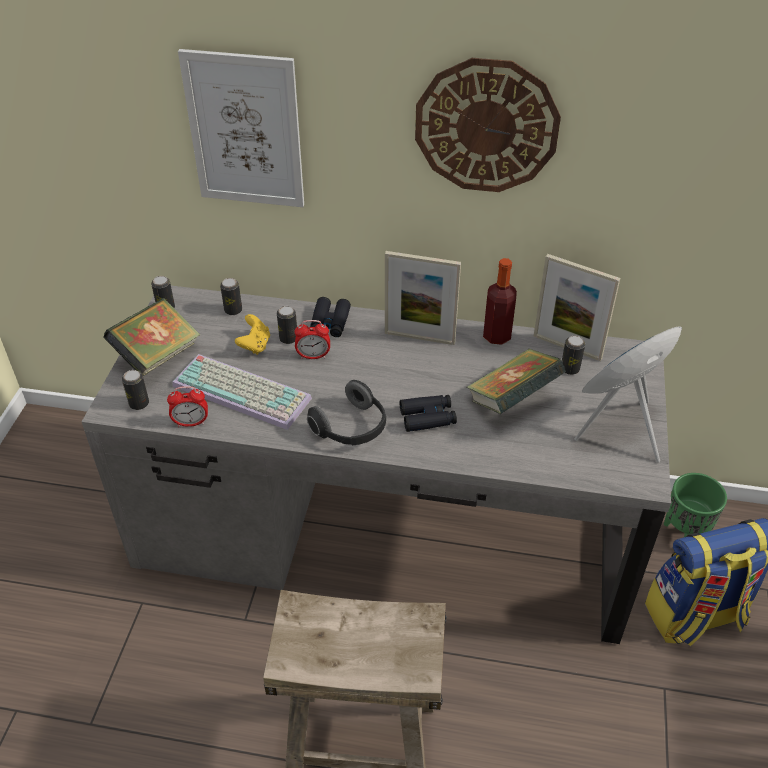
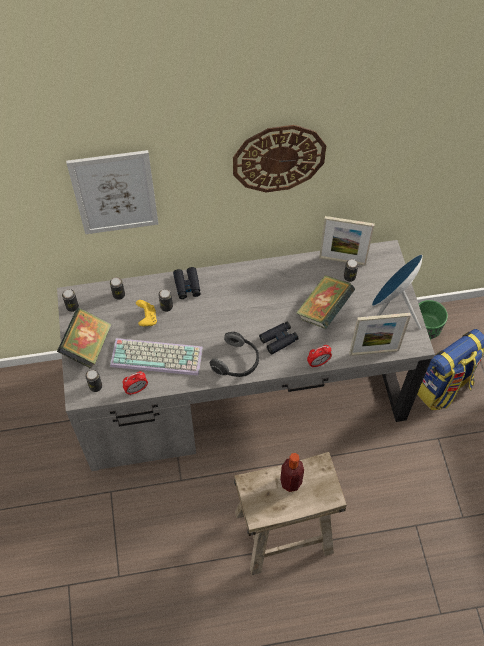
camera: 20 degrees left, 15 degrees up
(313, 356) = (189, 315): alarm clock -> alarm clock (318, 363)
(419, 337) = (249, 280): picture frame -> picture frame (374, 352)
(497, 336) = (297, 264): bottle -> bottle (290, 482)

